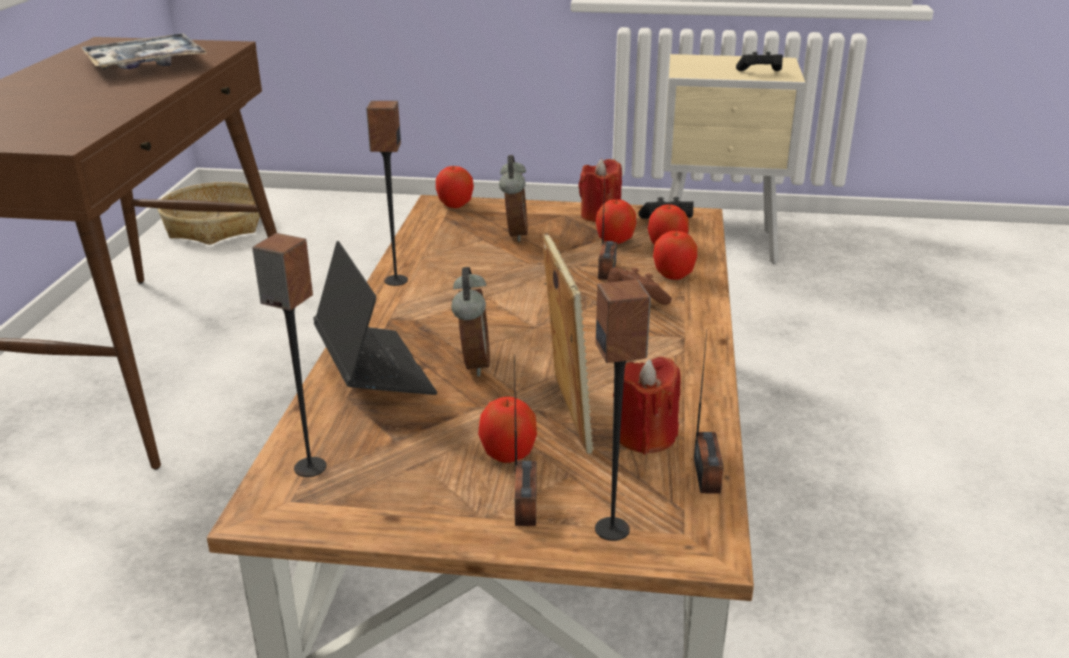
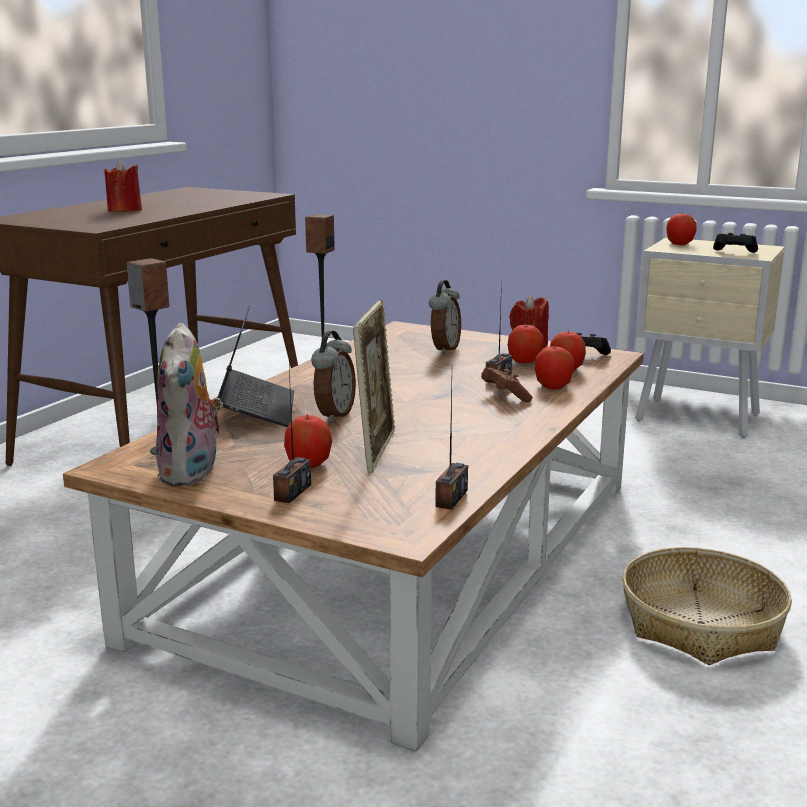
camera: 20 degrees right, 10 degrees down
(146, 65) = (201, 200): tray -> none
(215, 226) = (275, 358): basket -> basket (701, 624)
(379, 500) = (192, 473): none -> plush toy
(455, 204) = (414, 328): apple -> apple (679, 244)
(613, 529) = (345, 514): speaker -> none
(645, 436) = (425, 471): red candle -> red candle (125, 210)

